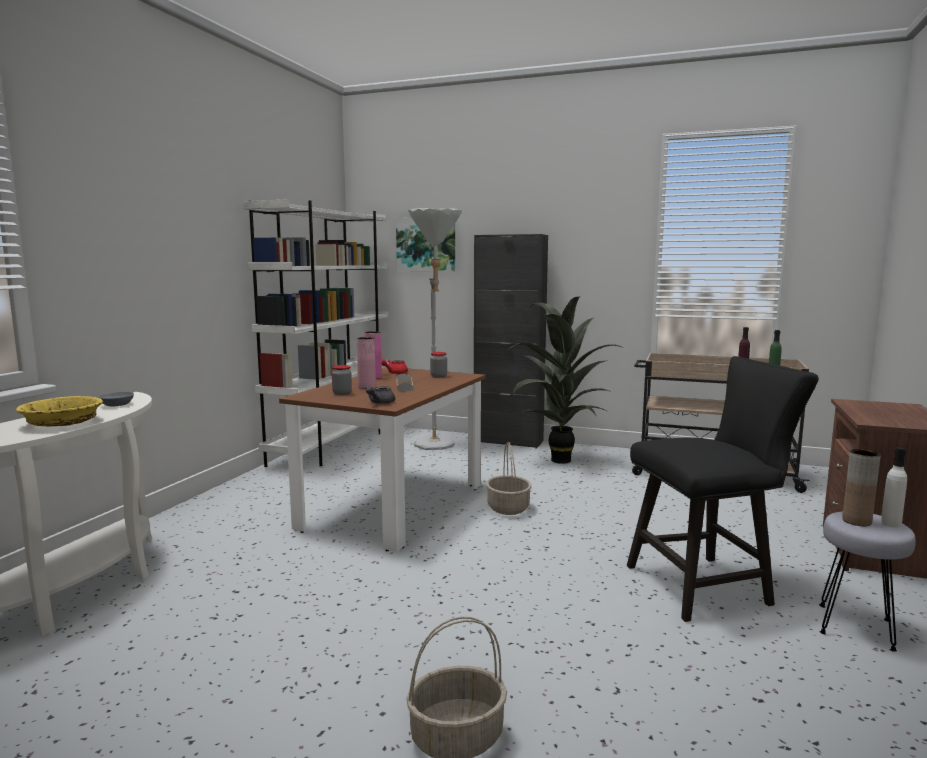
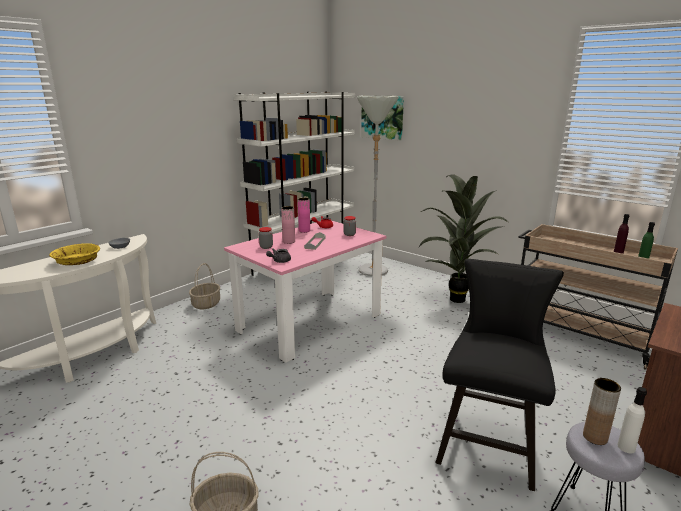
camera: 20 degrees right, 10 degrees up
(394, 506) = (310, 323): brown dining table -> pink dining table
(508, 441) = (429, 275): black cabinet -> none
(508, 508) = (386, 338): basket -> basket (206, 304)
(707, 585) = (488, 442): black chair -> black chair turned 75 degrees counterclockwise

